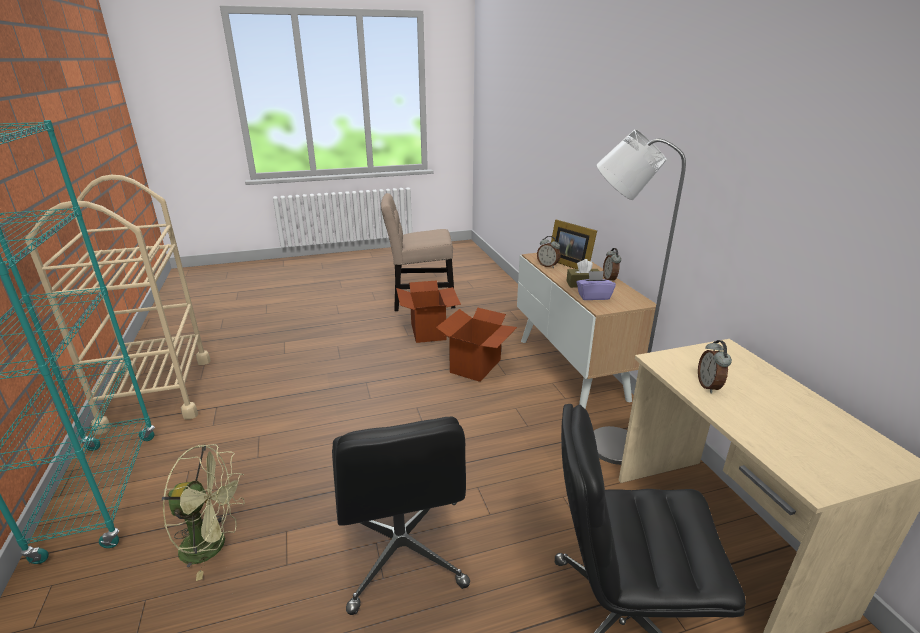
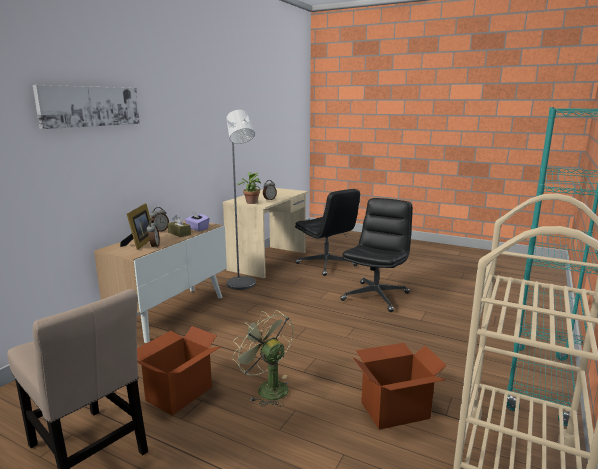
camera: 135 degrees left, 10 degrees down
(213, 545) = (459, 329): green fan -> green fan (267, 388)
(476, 366) = (214, 342): cardboard box -> cardboard box (394, 410)
(601, 100) = (90, 106): none -> picture
(694, 358) = (251, 202): none -> potted plant

